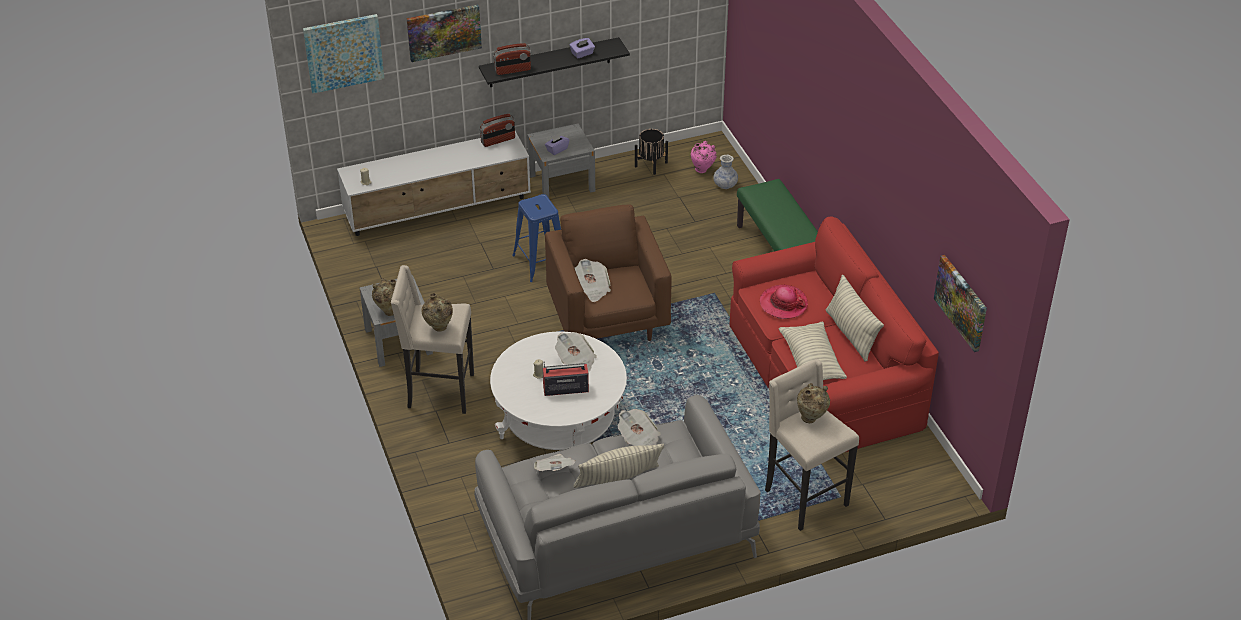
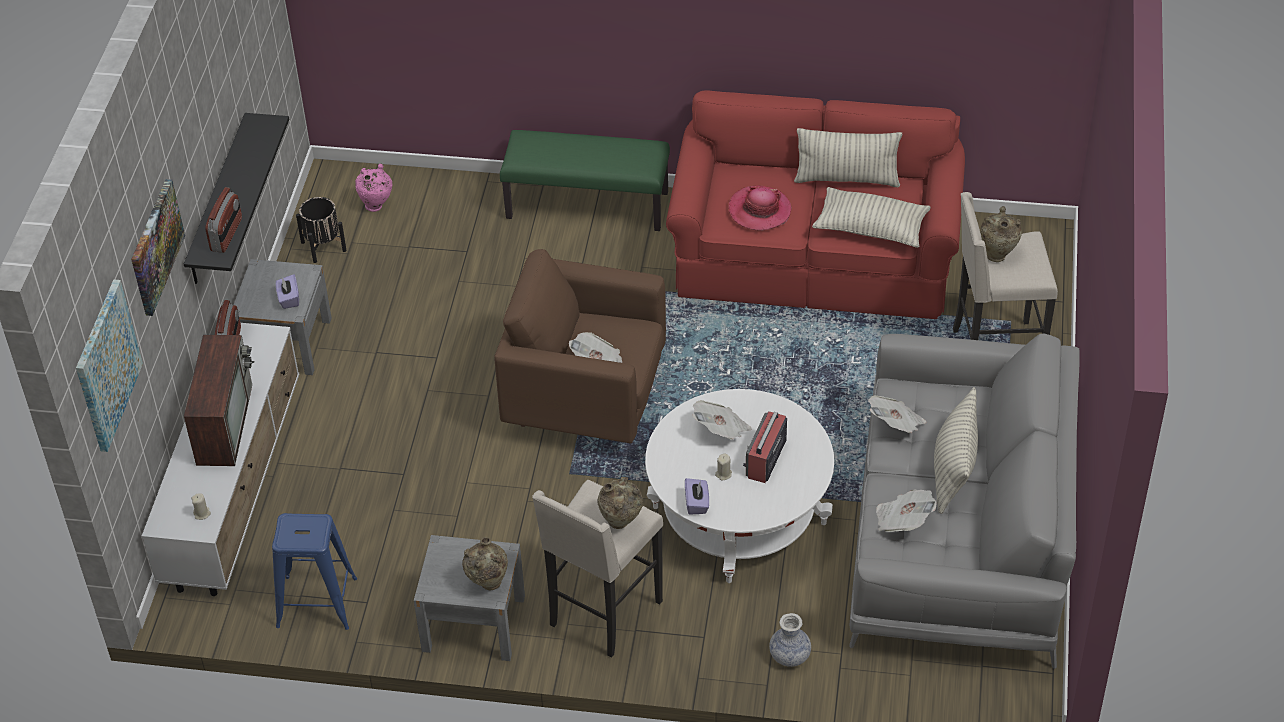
camera: 60 degrees left, 5 degrees up
(438, 162) = (224, 422): none -> television
(540, 262) = (428, 423): blue stool -> blue stool (316, 602)
(582, 54) = (251, 158): purple tissue box -> purple tissue box (697, 503)
(725, 185) = (421, 198): vase -> vase (789, 656)
(961, 302) = (993, 35): picture -> none

